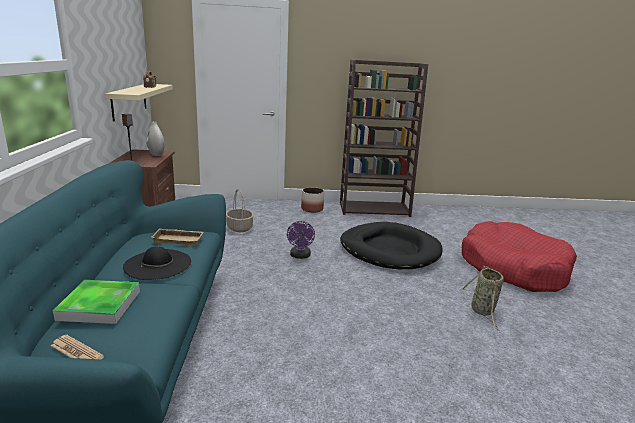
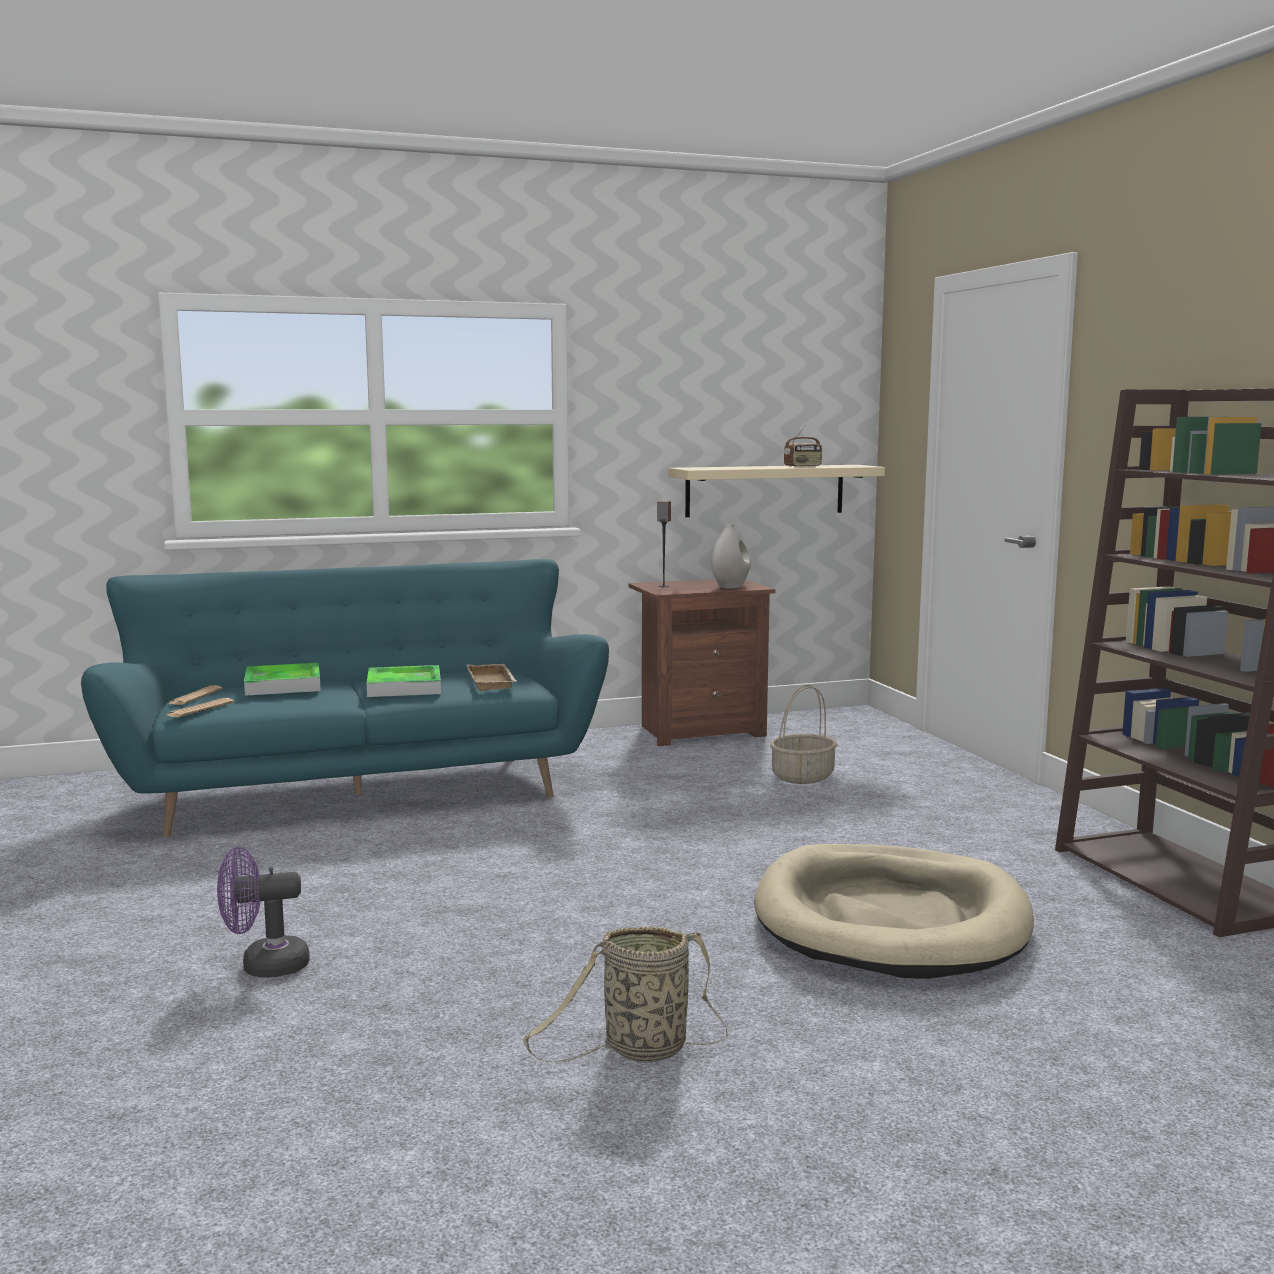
camera: 75 degrees right, 10 degrees down
(132, 348) = (200, 709): none -> newspaper
(158, 264) = (404, 687): black hat -> tray
(300, 256) = (732, 838): purple fan -> purple fan (264, 966)
(312, 209) = (1029, 816): planter -> none
(389, 250) = (890, 920): black dog bed -> beige dog bed
(513, 268) = (1014, 1123): red dog bed -> none

